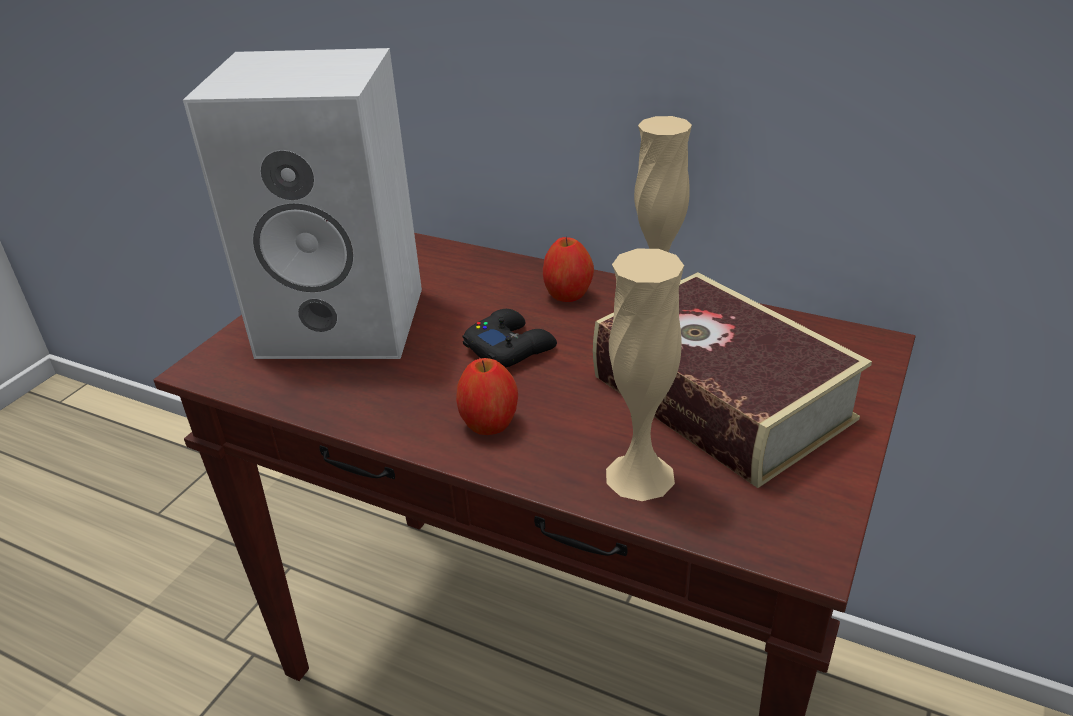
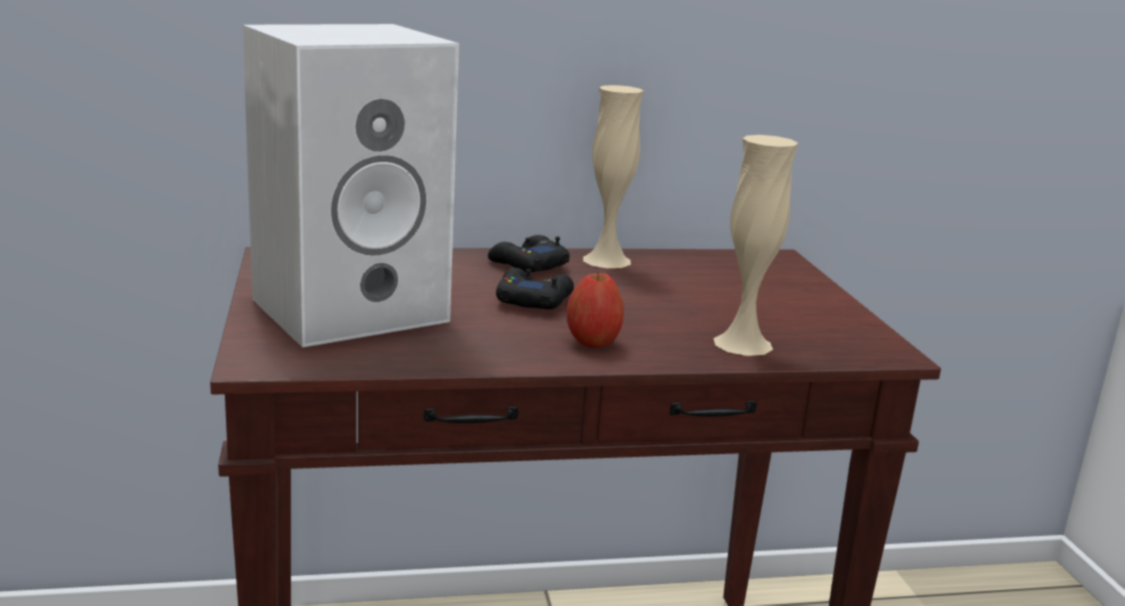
camera: 40 degrees left, 15 degrees down
(568, 295) = (527, 264): apple -> black game controller
(720, 398) = (729, 297): book -> none

